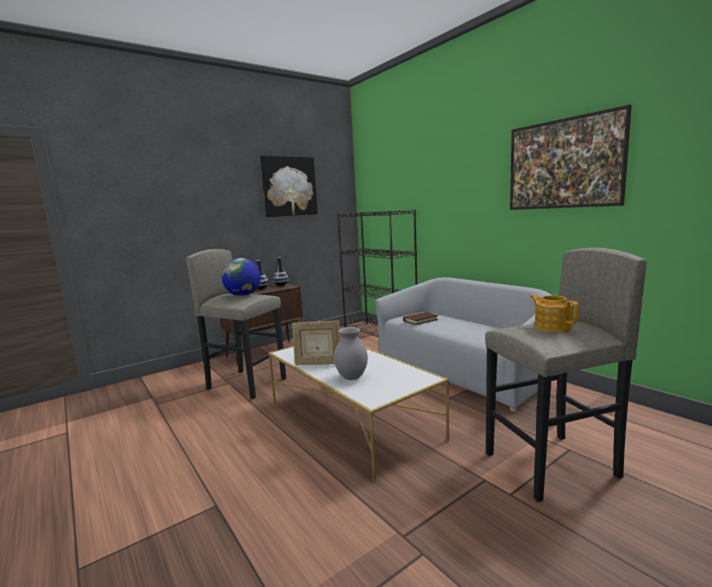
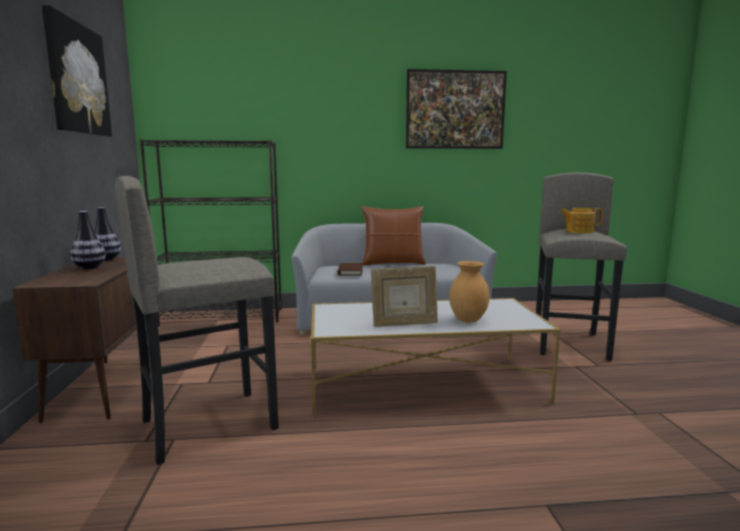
camera: 60 degrees left, 0 degrees up
(243, 295) = (213, 261): globe -> none
(318, 364) = (404, 324): picture frame -> picture frame turned 45 degrees clockwise
(351, 377) = (467, 320): grey vase -> brown vase
(475, 321) = (393, 263): none -> brown pillow

